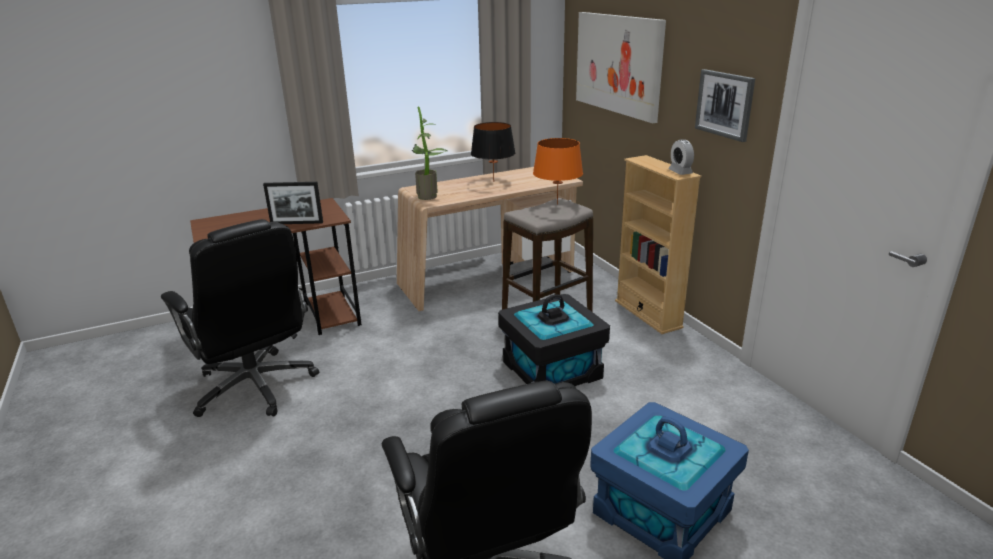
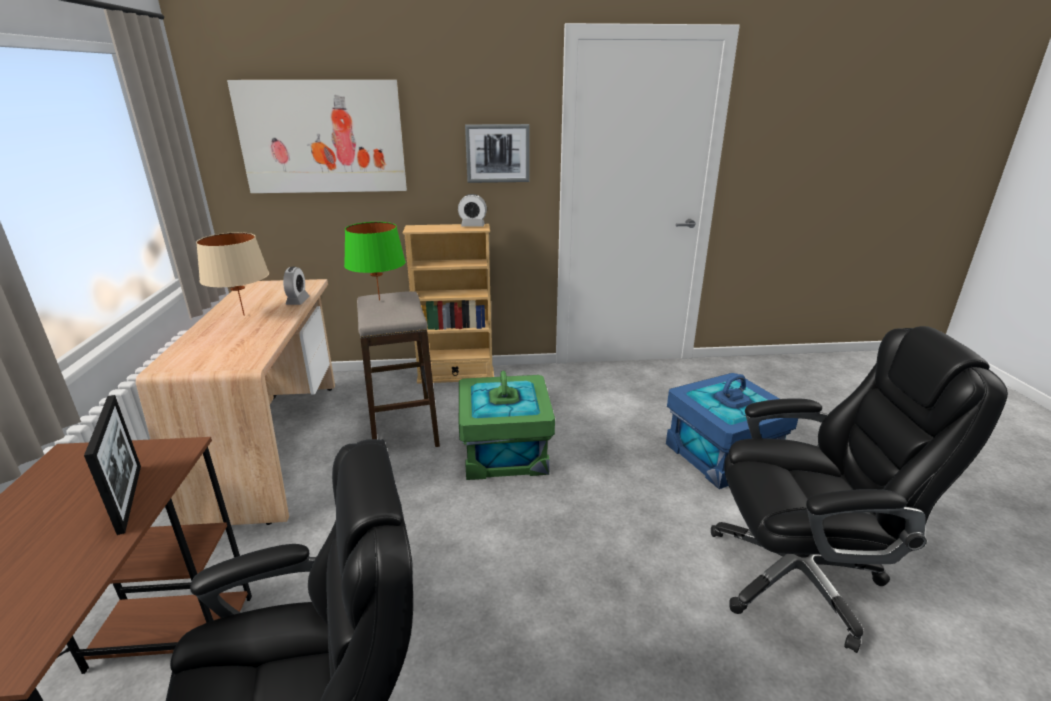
camera: 70 degrees left, 0 degrees up
(296, 223) = (129, 498): picture frame -> picture frame turned 45 degrees counterclockwise
(430, 196) = (223, 359): potted plant -> none
(493, 181) = (244, 315): black table lamp -> beige table lamp
(531, 186) = (297, 301): none -> alarm clock
(552, 370) = (505, 452): black storage box -> green storage box
(557, 204) = (379, 300): orange table lamp -> green table lamp

